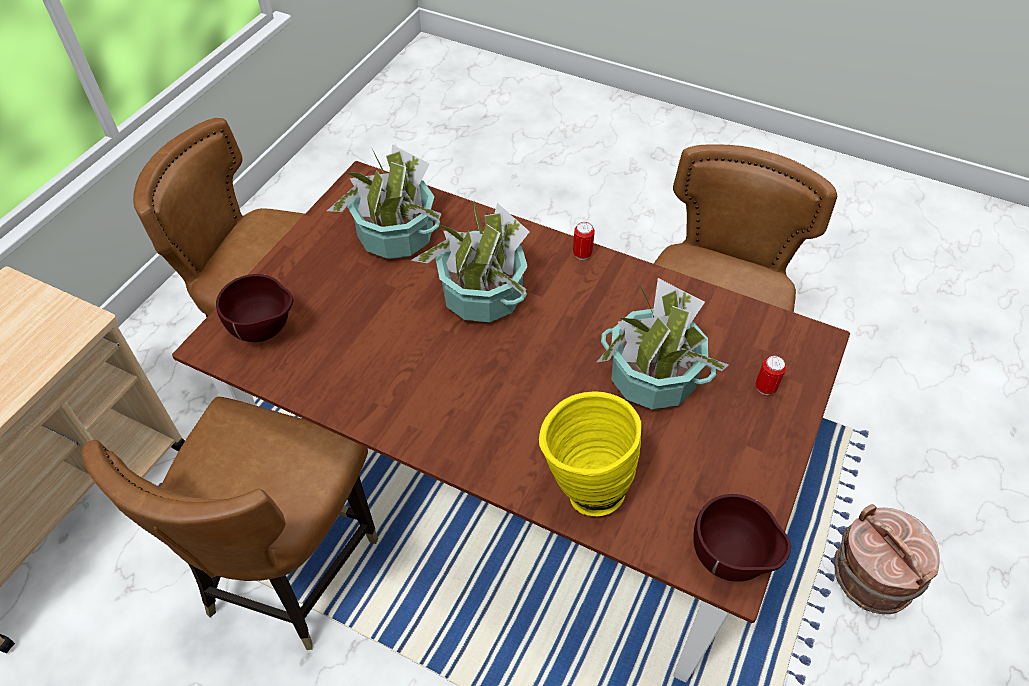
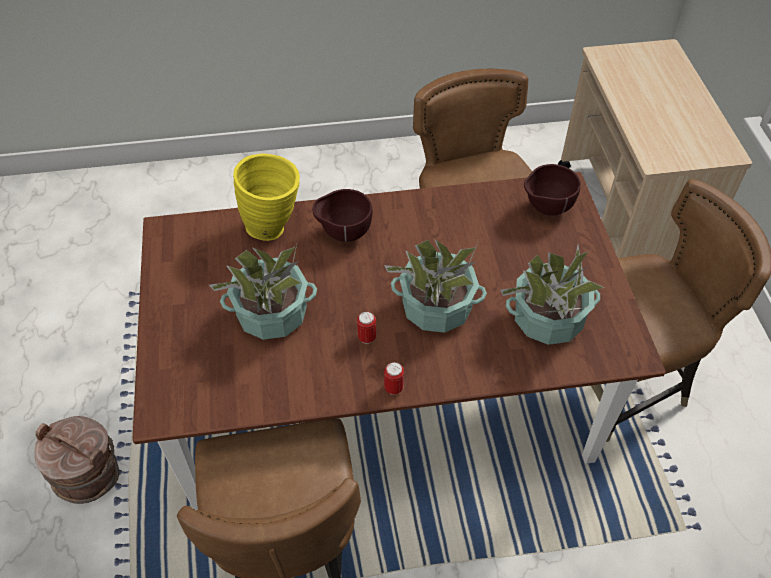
camera: 145 degrees right, 0 degrees up
(730, 560) = (168, 236): brown bowl -> brown bowl (343, 234)
(765, 388) = (186, 351): can -> can (367, 337)

